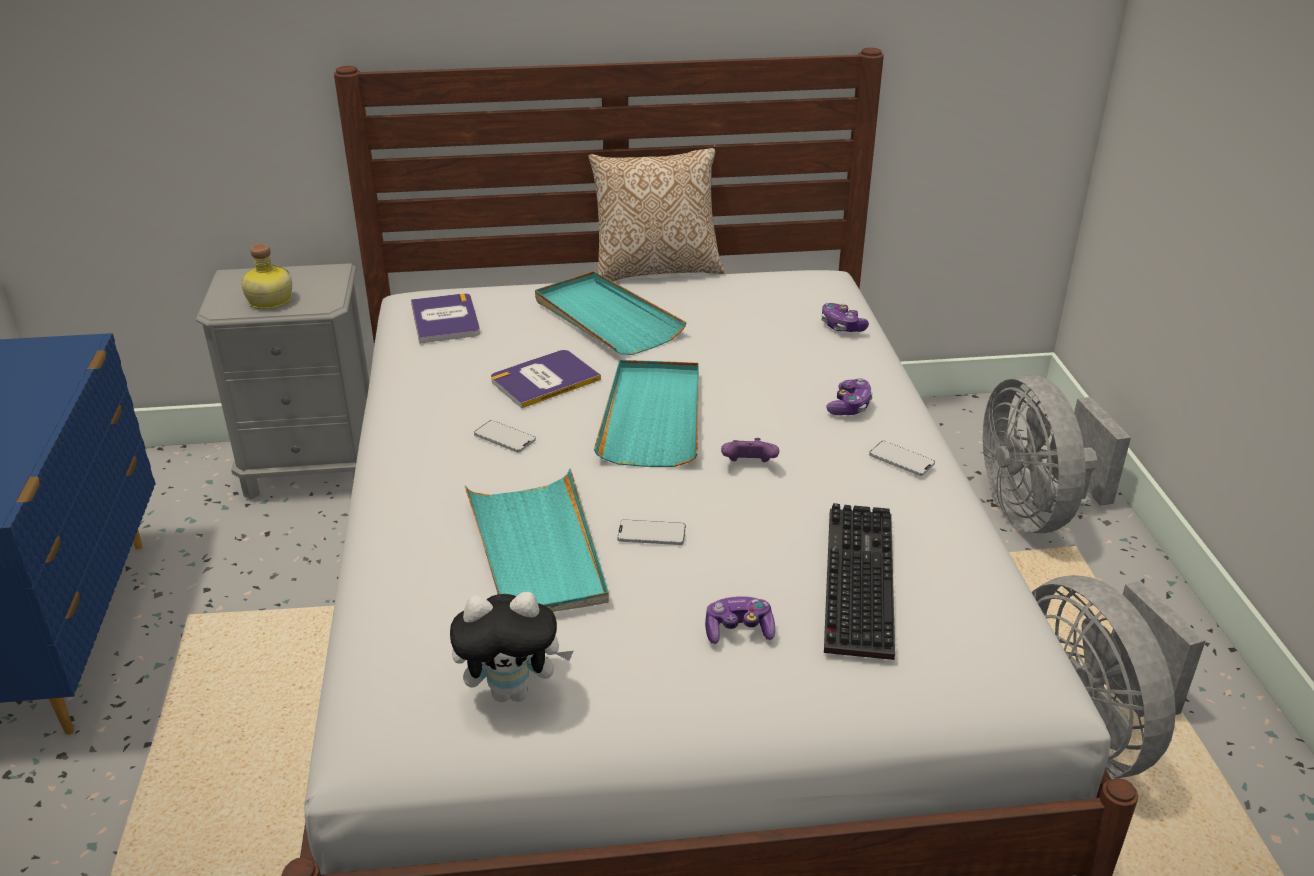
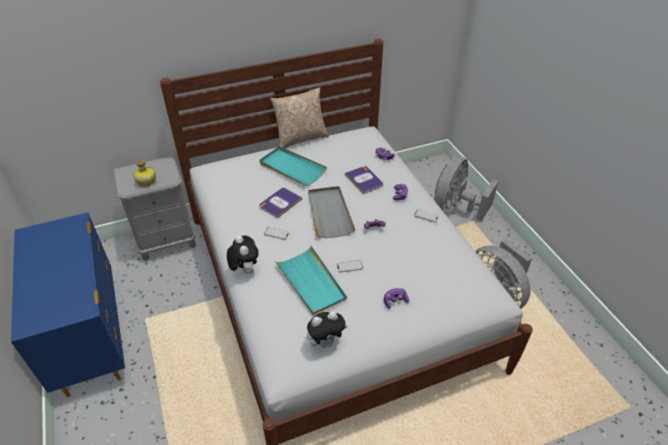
camera: 15 degrees left, 10 degrees up
(393, 498) = (244, 269): none -> plush toy
(445, 319) = (226, 179): book -> book (364, 180)
(652, 417) = (329, 213): turquoise tray -> grey tray
(855, 579) = (427, 271): keyboard -> none
(1033, 511) = (454, 208): grey fan -> grey fan turned 60 degrees clockwise

